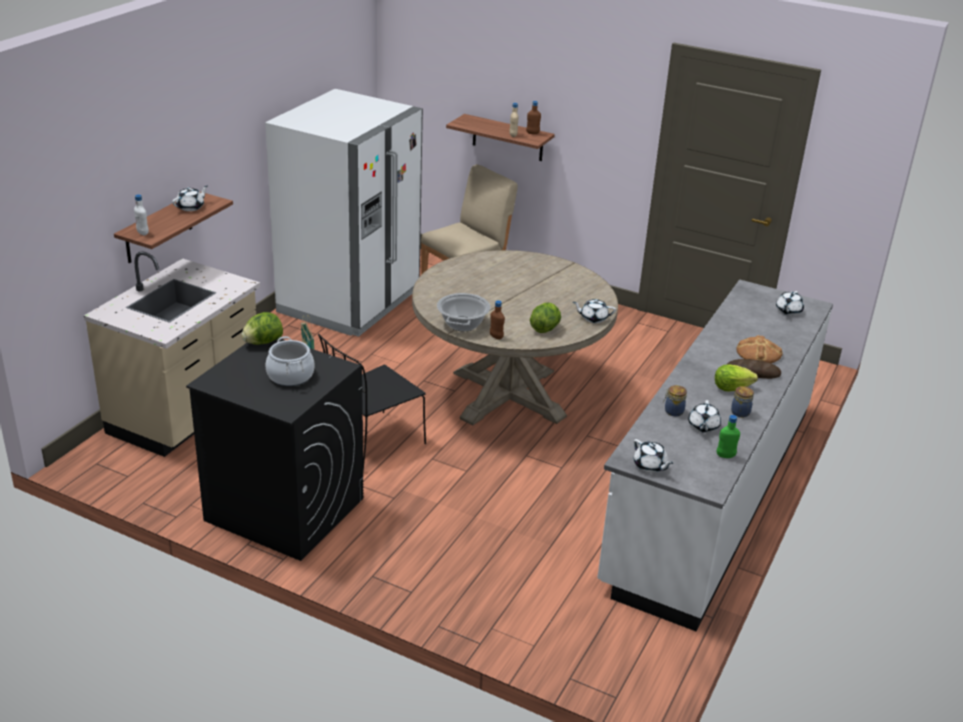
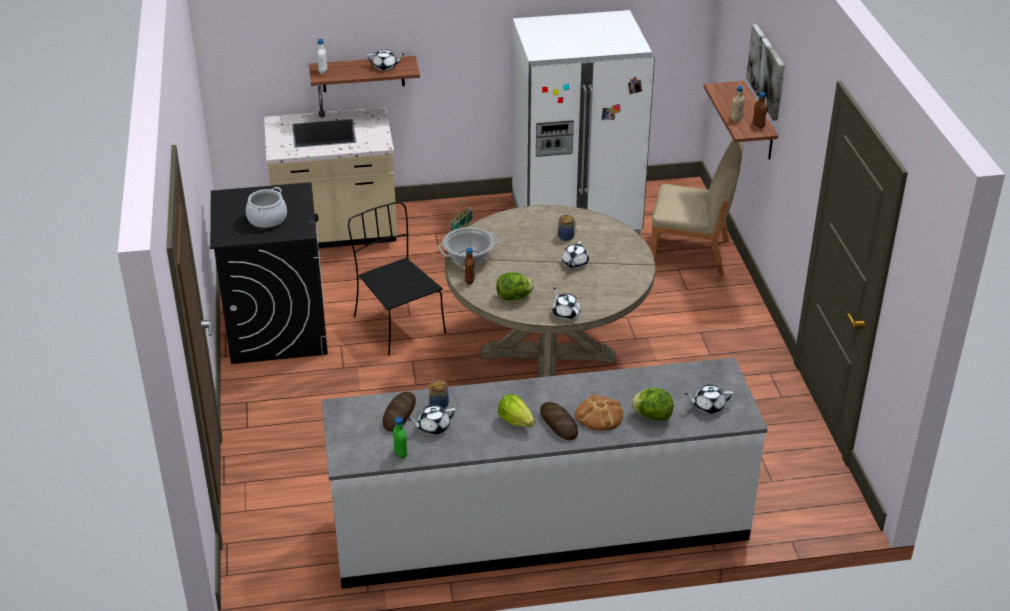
camera: 55 degrees right, 5 degrees up
(263, 342) = (296, 189): lettuce -> lettuce (652, 416)
(371, 442) = (398, 324): black chair -> black chair turned 45 degrees clockwise
(515, 87) = (767, 71): none -> picture
(650, 466) = (343, 421): white teapot -> white teapot (574, 263)
(668, 434) = (399, 414): none -> bread
(741, 412) = (481, 439): jar -> jar (567, 237)

